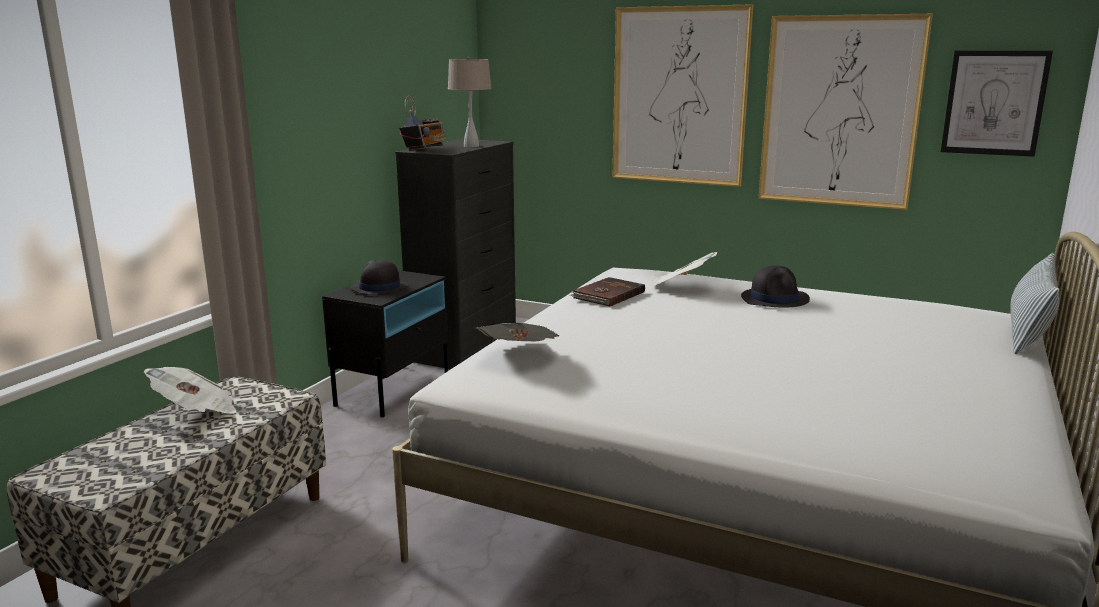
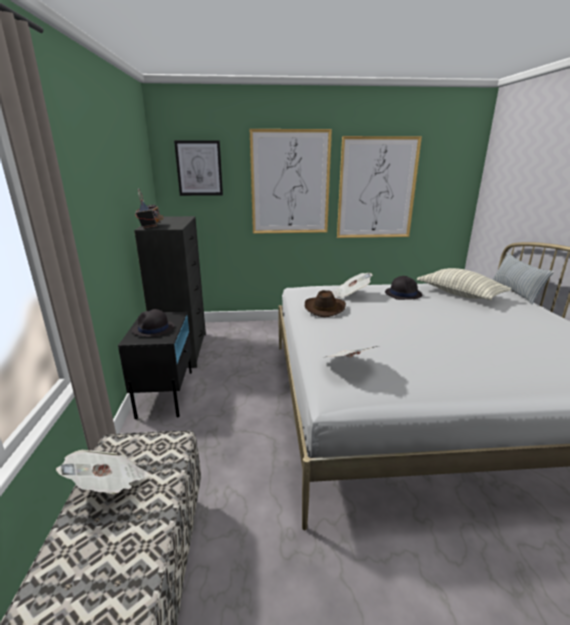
camera: 30 degrees left, 5 degrees up
(471, 146) = (178, 221): beige table lamp -> none
(607, 295) = (324, 308): brown book -> brown hat
(885, 316) = (460, 294): none -> pillow
(994, 103) = (446, 181): picture -> picture (199, 168)

